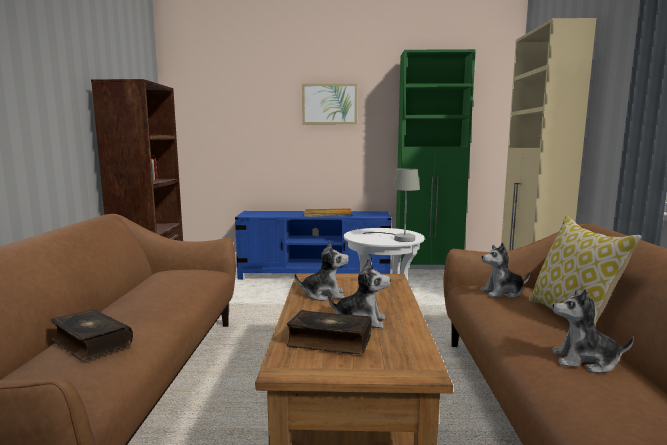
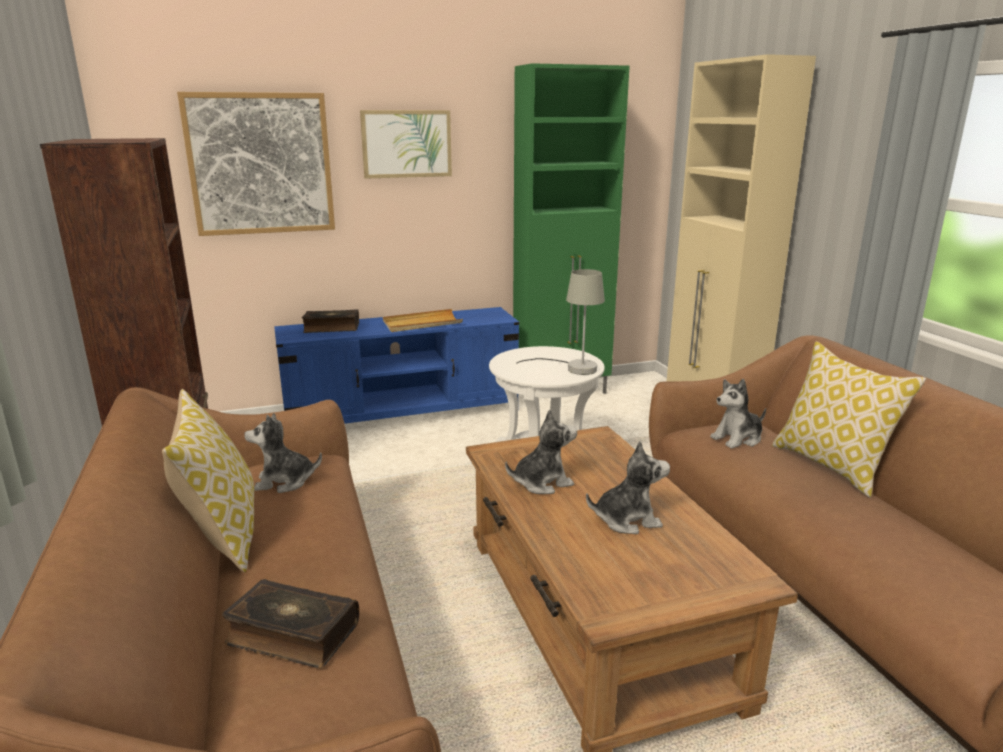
camera: 20 degrees left, 10 degrees up
(116, 295) = (222, 535): none -> pillow
(243, 115) = (260, 164): none -> picture
(329, 341) = (620, 561): book -> book (331, 328)
(585, 361) = (884, 528): plush toy -> plush toy (284, 482)

